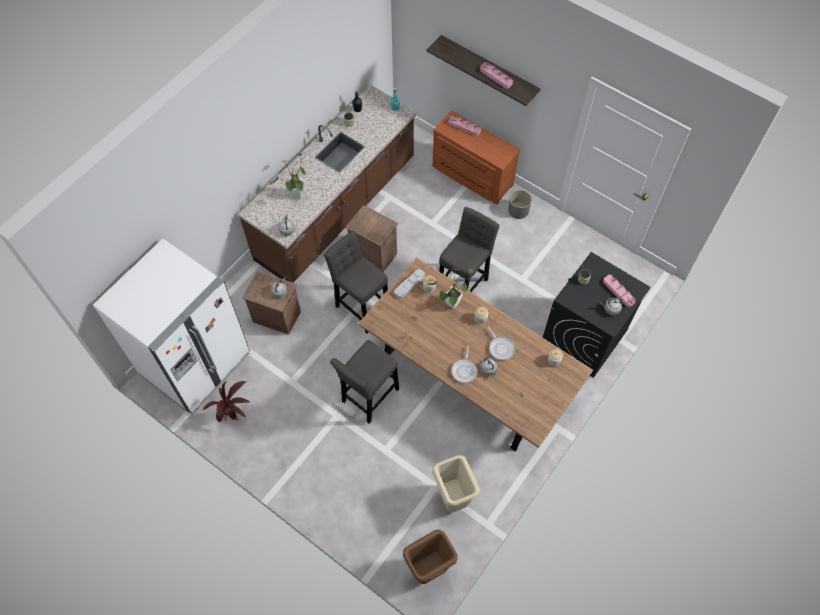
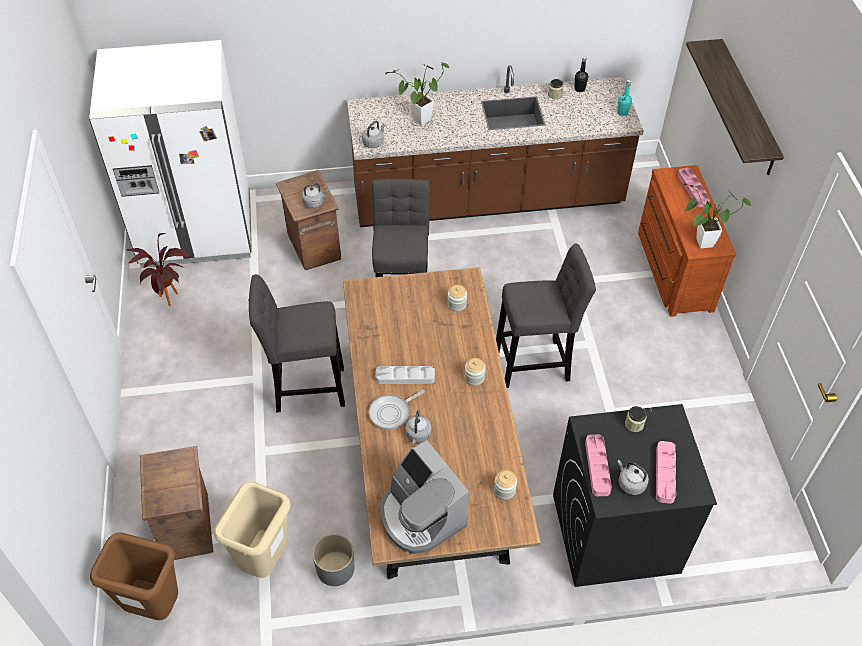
camera: 45 degrees right, 10 degrees down
(373, 255) = (474, 264): crate -> crate (187, 527)
(409, 284) = (439, 286): grey tray -> grey tray (405, 377)
(450, 305) = (457, 339): potted plant -> potted plant (700, 243)
(496, 77) = (739, 112): pink tray -> pink tray (597, 467)
(500, 347) = (459, 425): frying pan -> none
(518, 210) = (690, 341): grey planter -> grey planter (335, 568)
(533, 405) = (420, 515): none -> coffee machine

